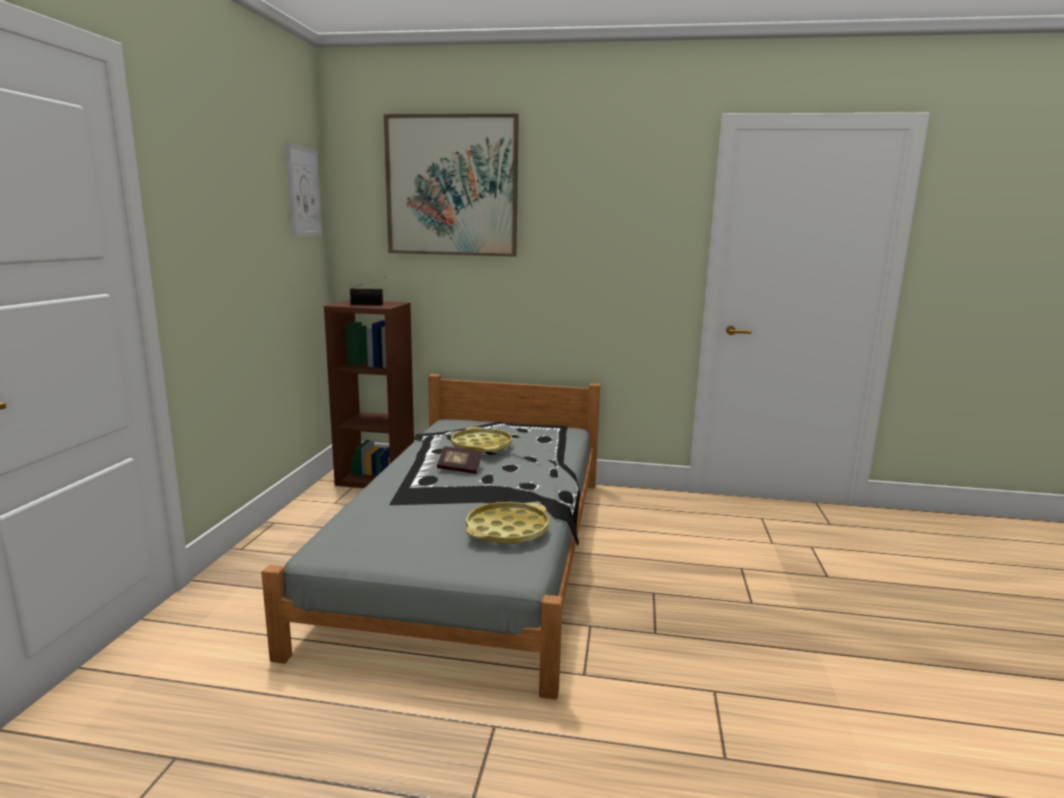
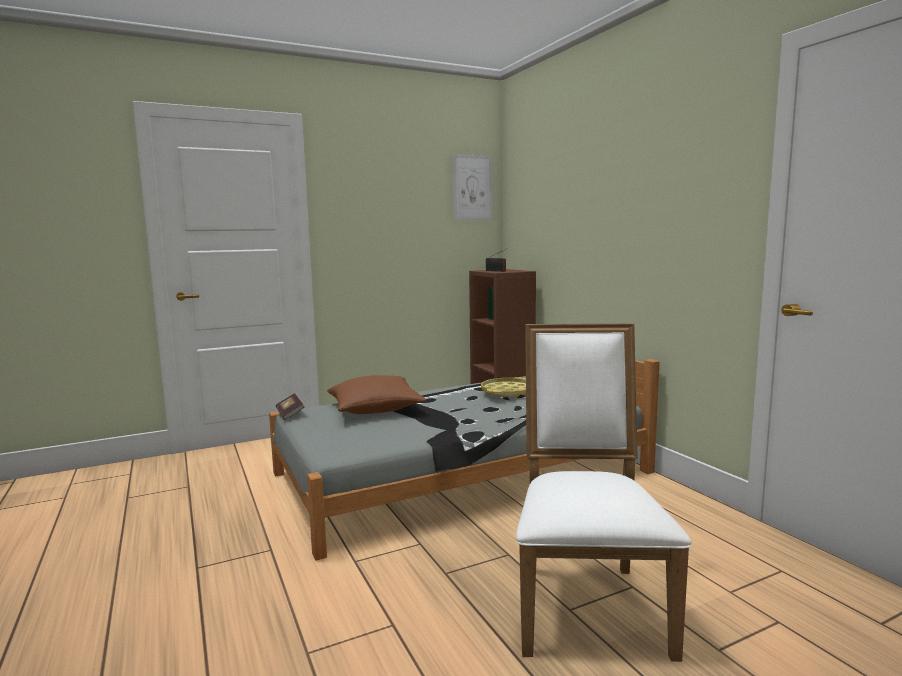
camera: 55 degrees right, 5 degrees down
(408, 509) = (375, 409): none -> brown pillow
(452, 186) = (563, 169): picture -> none
(459, 468) = (459, 400): book -> book (290, 414)
(507, 530) = (384, 435): yellow tray -> none
(747, 592) = (586, 602): none -> white chair

